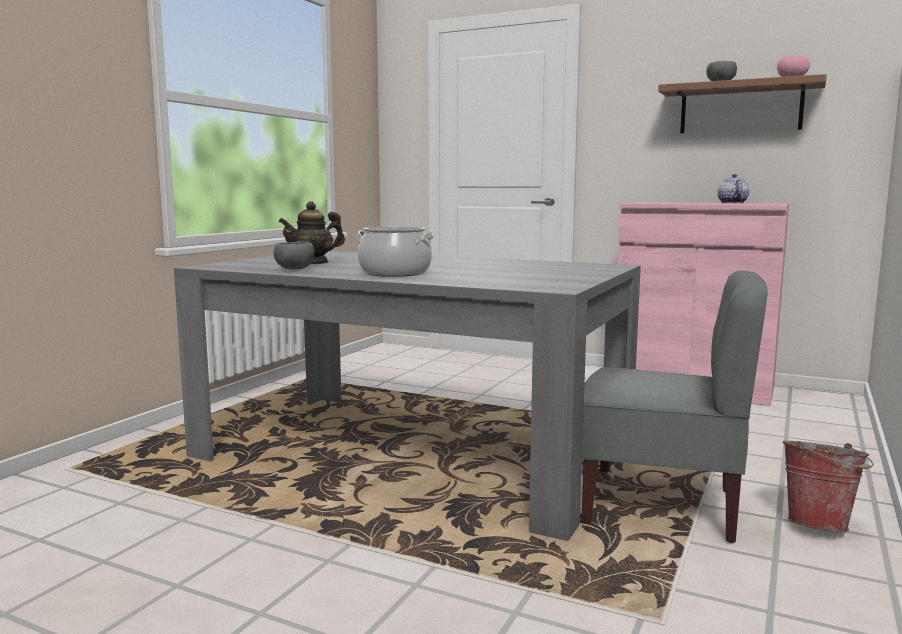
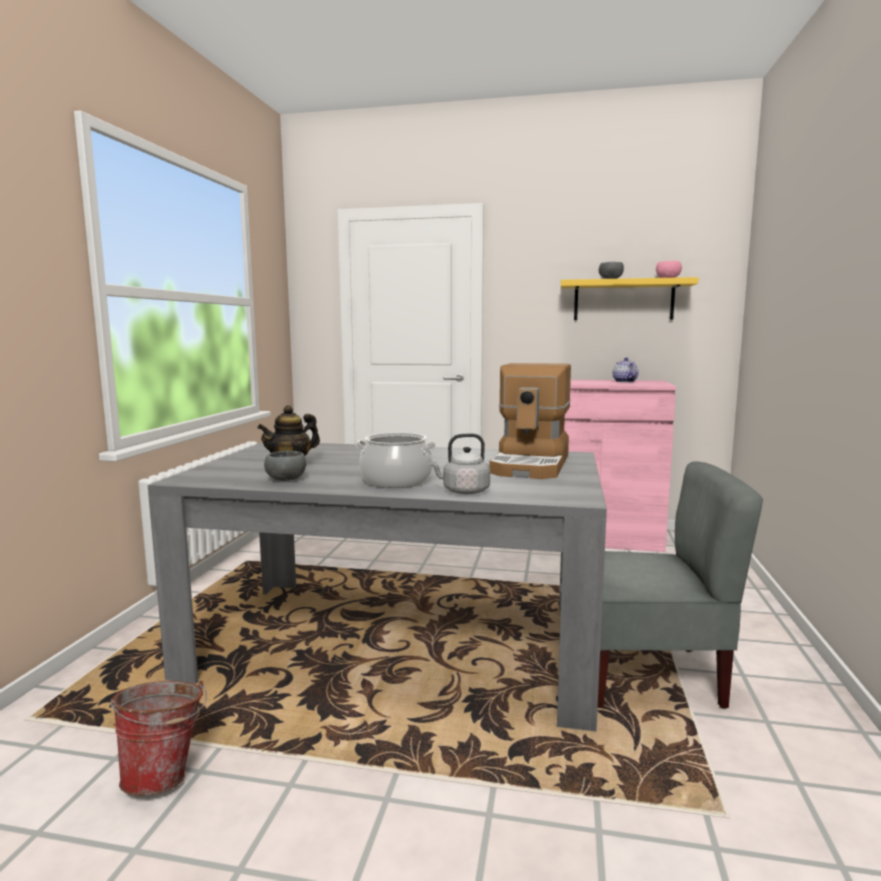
camera: 15 degrees left, 0 degrees up
(448, 280) = (463, 491): none -> grey kettle
(553, 269) = (532, 465): none -> coffee machine
(740, 108) = (623, 300): brown shelf -> yellow shelf
(820, 524) = (776, 676): bucket -> bucket (166, 775)

